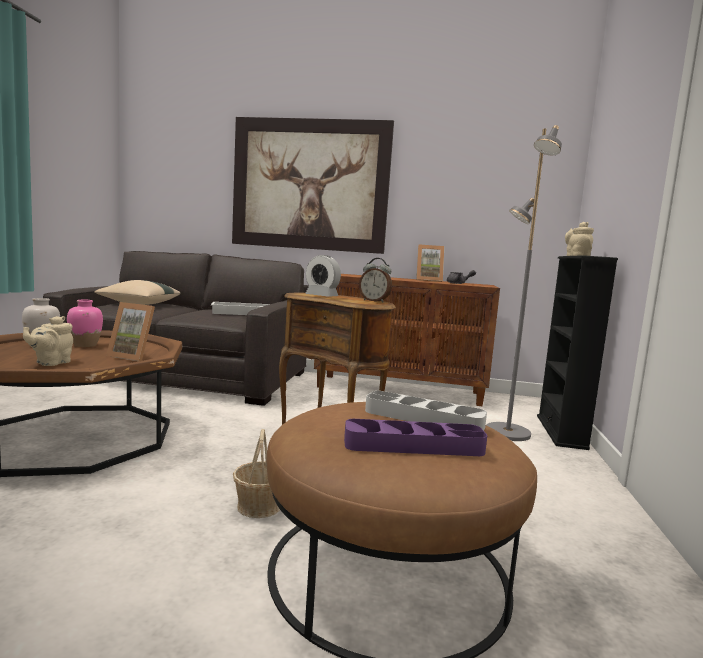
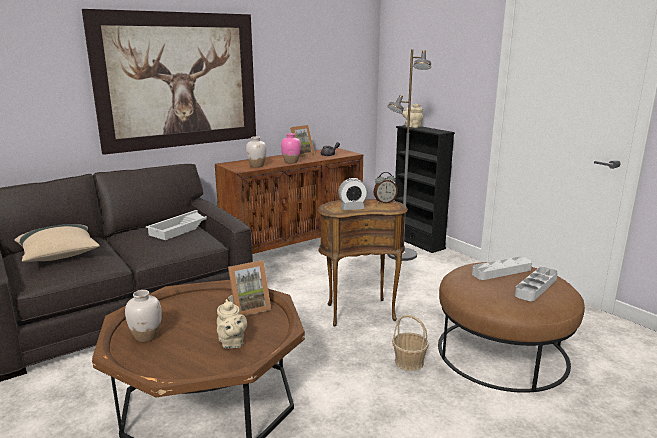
camera: 45 degrees left, 10 degrees up
(85, 345) = (175, 318): pink vase -> pink vase (291, 162)
(355, 276) = (257, 166): none -> white vase
(413, 445) = (536, 287): purple tray -> grey tray

